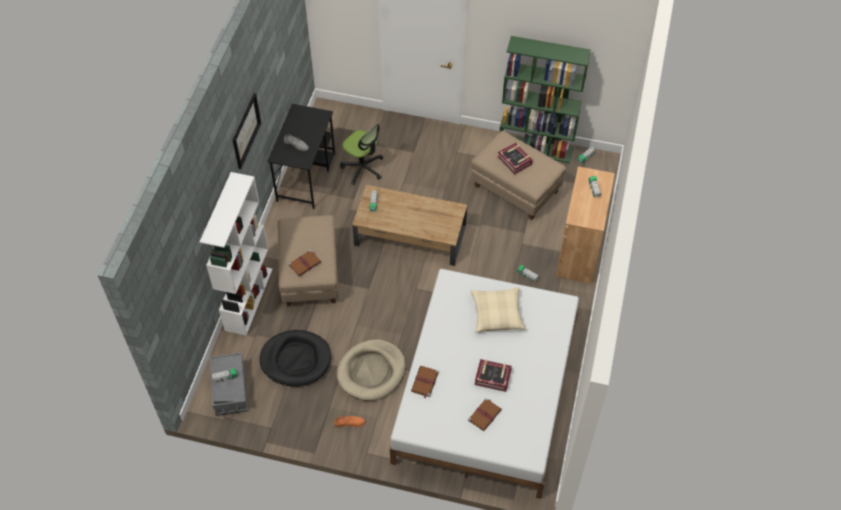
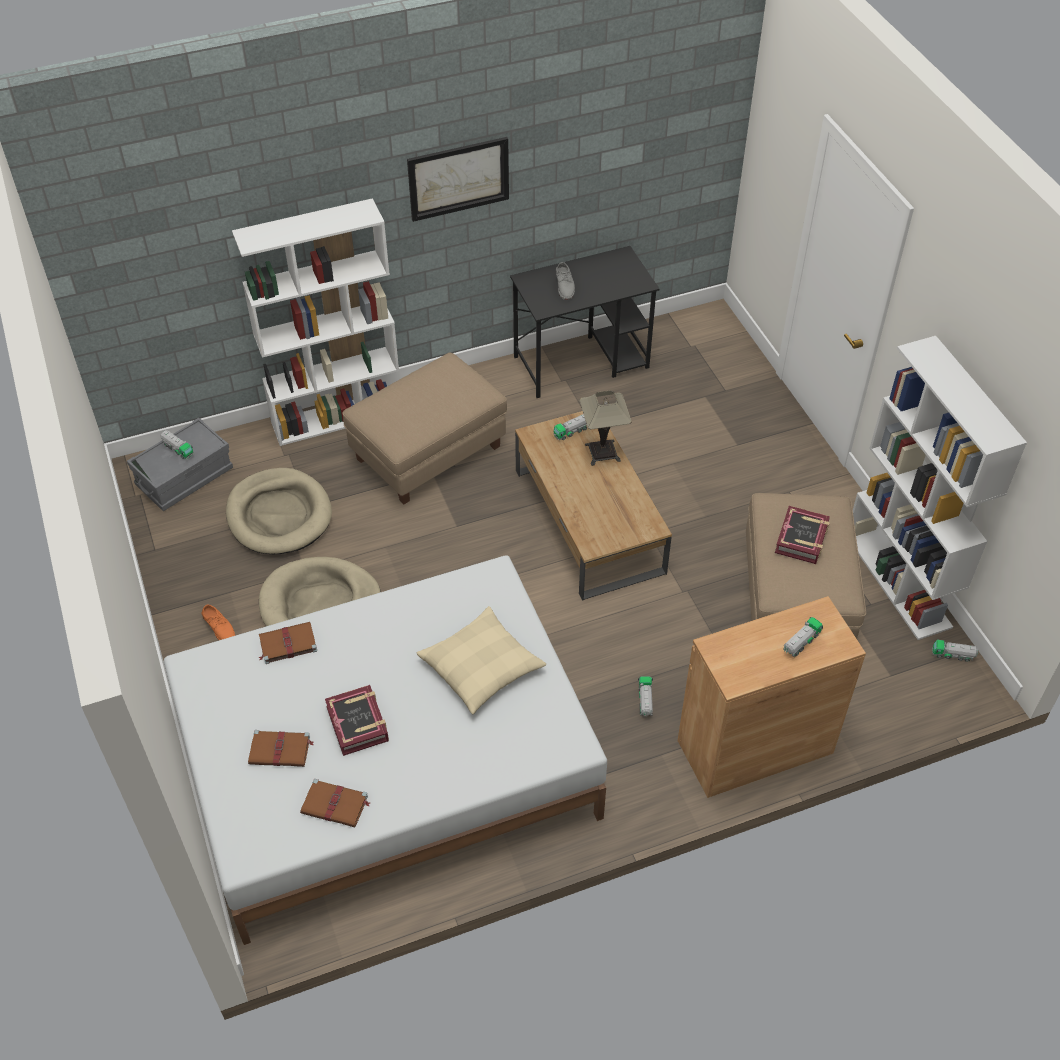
camera: 55 degrees right, 5 degrees down
(295, 360) = (279, 515): black dog bed -> beige dog bed
(305, 263) = (395, 412): brown book -> brown book (335, 805)
(363, 168) = (654, 408): office chair -> none
(397, 200) = (602, 452): none -> table lamp
(536, 148) = (898, 581): green bookcase -> white bookcase

